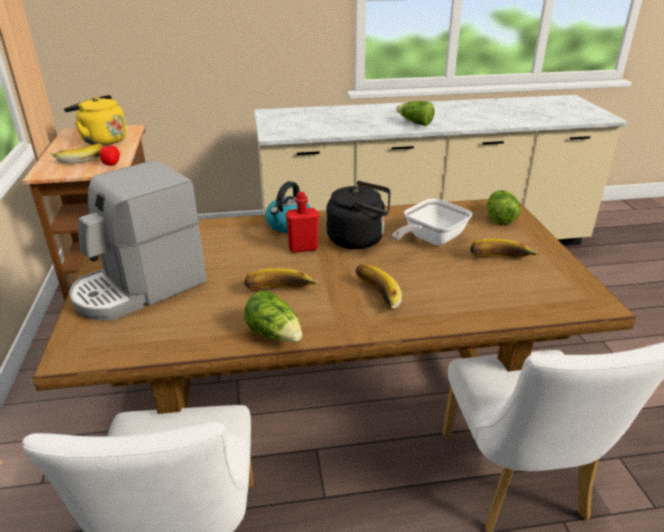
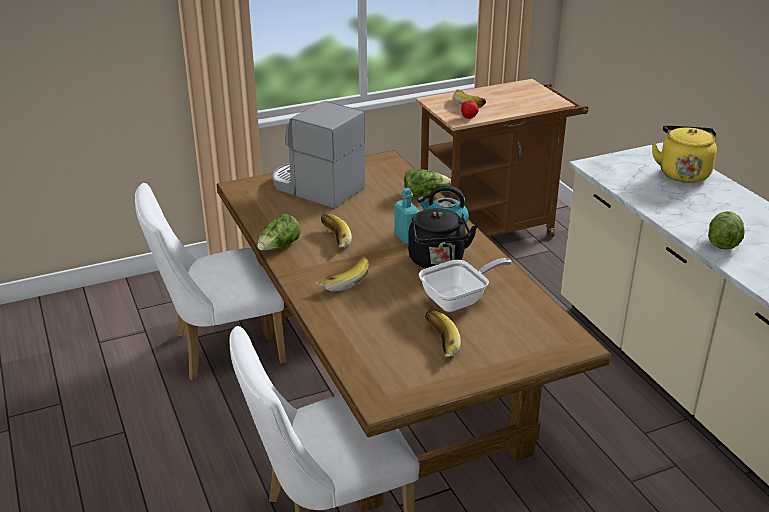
camera: 75 degrees right, 0 degrees up
(102, 140) = (517, 100): yellow kettle -> yellow kettle (683, 173)
(303, 248) = (406, 237): red bottle -> turquoise bottle
(430, 239) = (459, 300): frying pan -> frying pan turned 120 degrees clockwise
(499, 218) = (539, 341): lettuce -> lettuce (424, 194)

